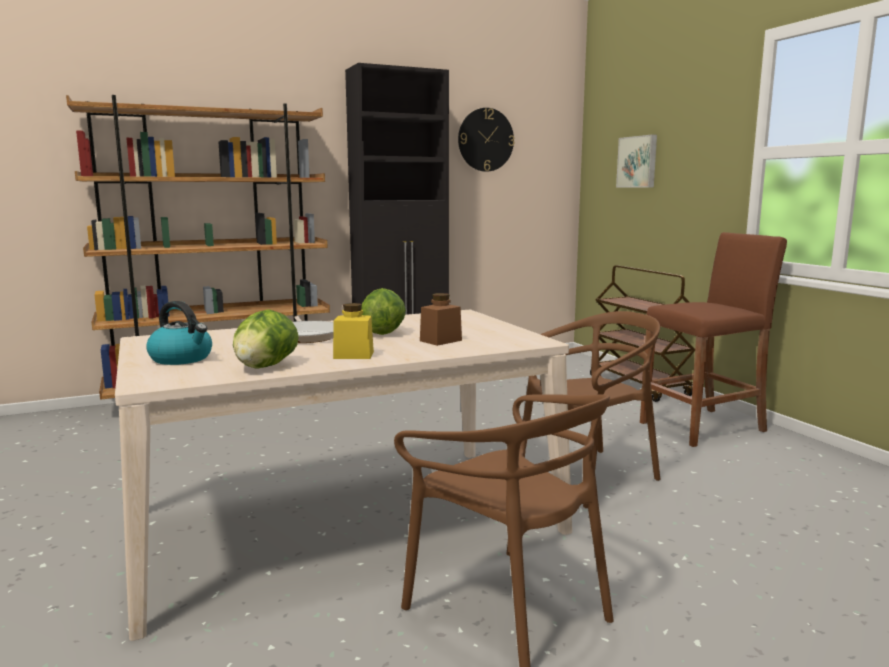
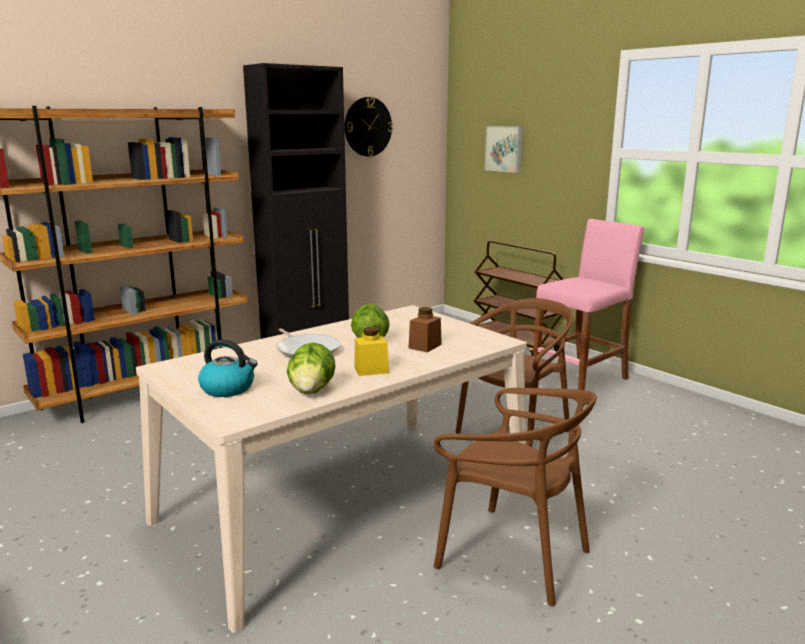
camera: 15 degrees left, 5 degrees up
(703, 427) = (580, 379): brown stool -> pink stool

